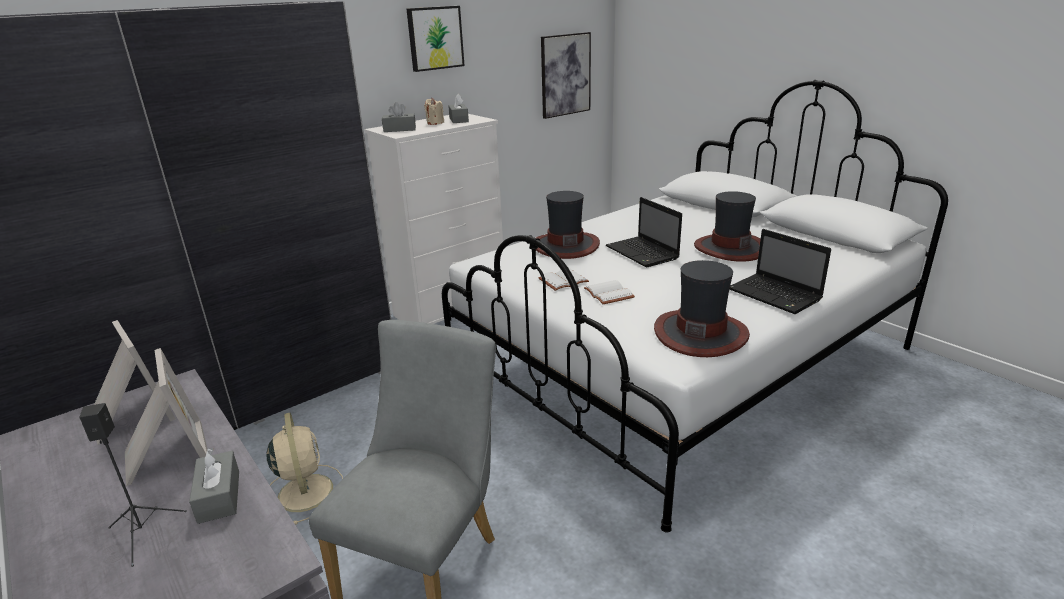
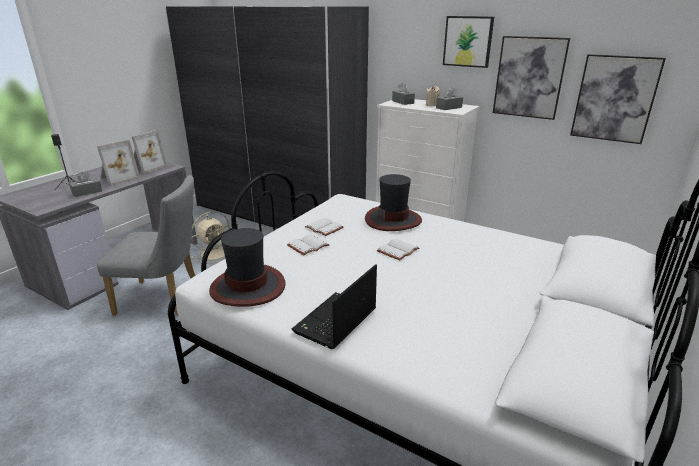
camera: 70 degrees right, 0 degrees up
(500, 69) = (529, 77): none -> picture
(643, 253) = (398, 251): laptop -> white book
(729, 248) = (443, 292): hat -> none

